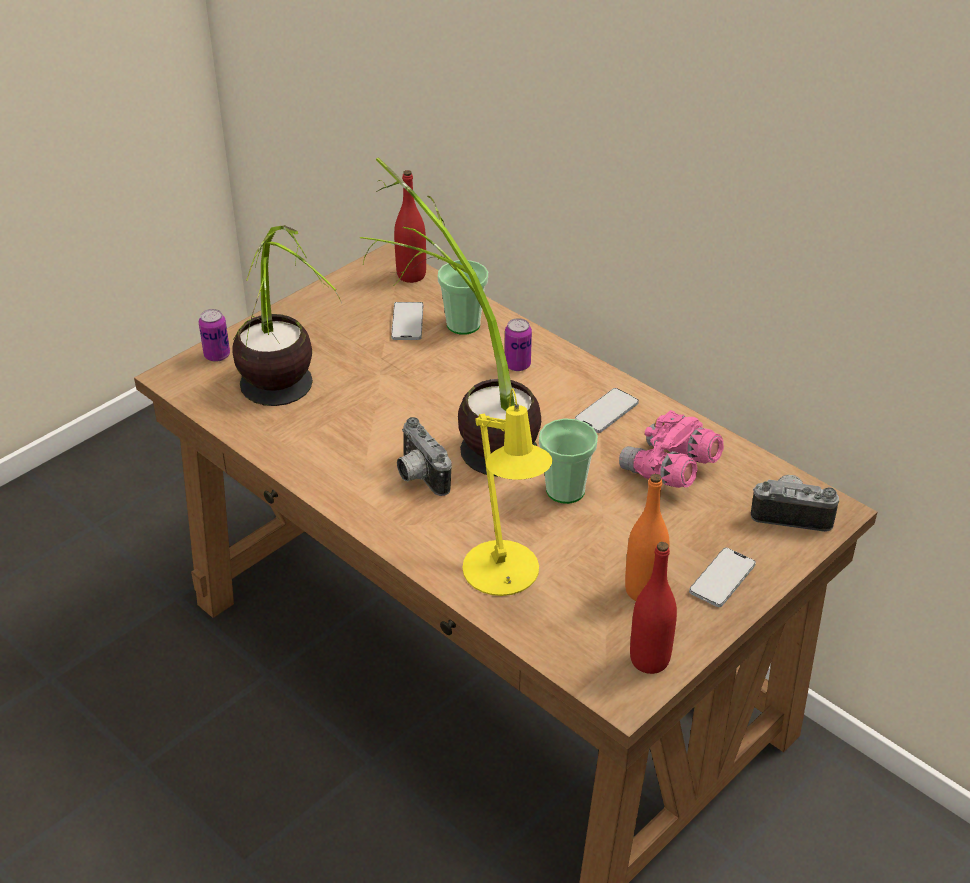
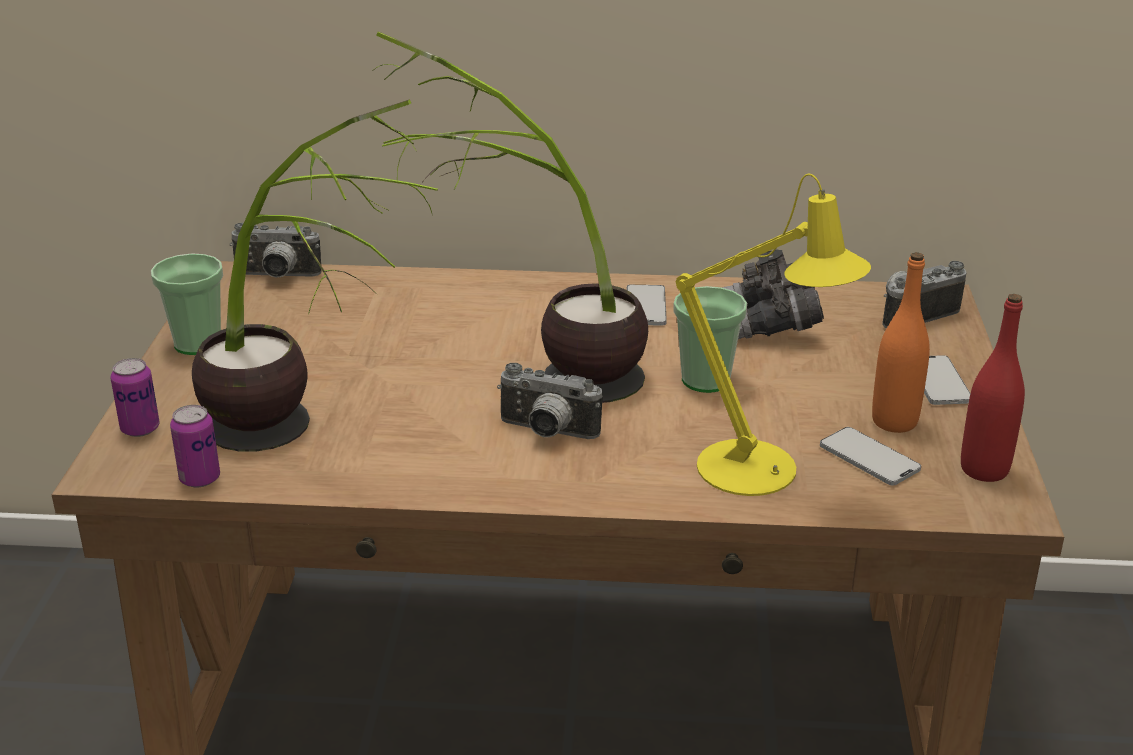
camera: 40 degrees left, 10 degrees down
(407, 322) = (332, 315): phone -> phone (869, 458)
(411, 275) = (276, 277): red bottle -> camera
(463, 324) = (397, 295): cup -> cup (197, 344)
(517, 365) = (504, 305): can -> can (200, 478)
(669, 471) = (769, 326): pink binoculars -> grey binoculars

